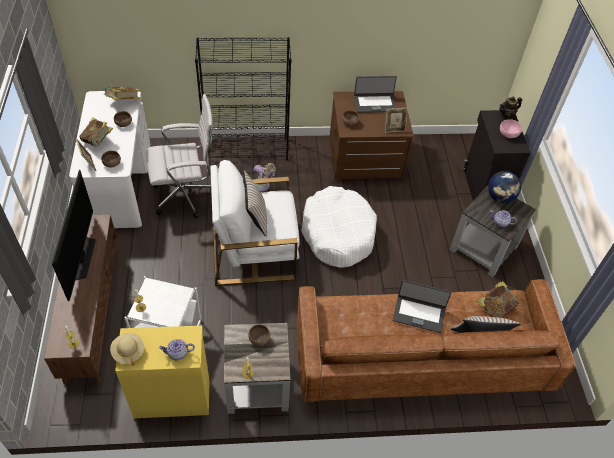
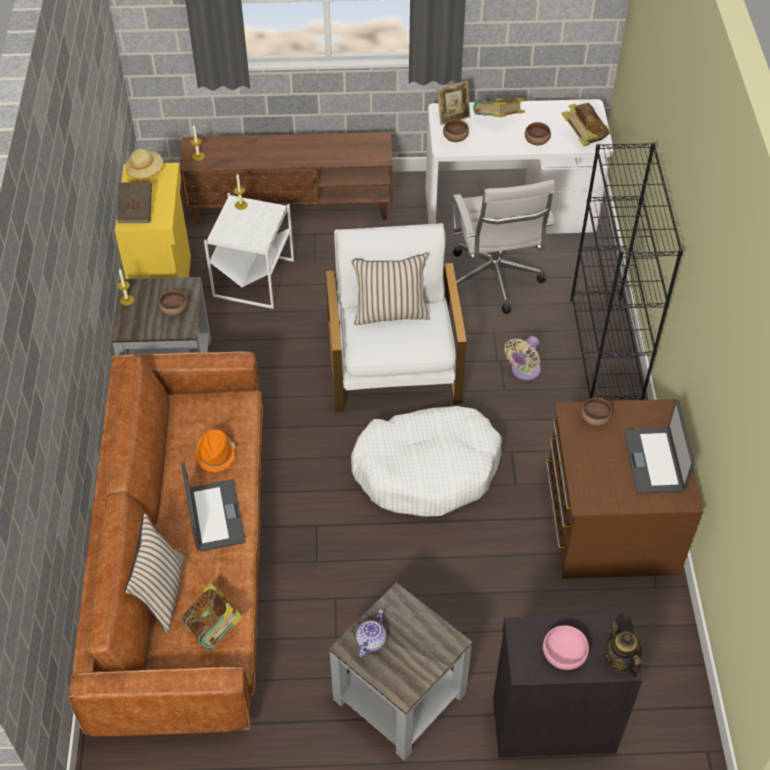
camera: 95 degrees right, 0 degrees up
(81, 258) = (320, 147): television -> none
(177, 353) = (136, 211): teapot -> brown book
(371, 316) = (216, 454): none -> orange hat
(394, 129) = (586, 485): picture frame -> none
(419, 313) = (214, 516): laptop -> laptop turned 150 degrees clockwise
(500, 197) = (433, 652): globe -> none

